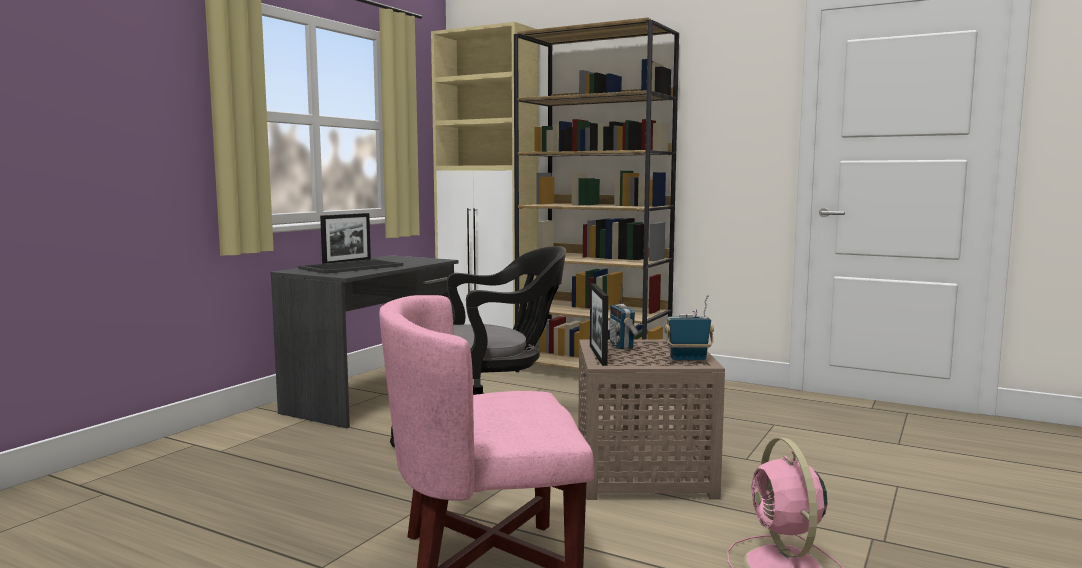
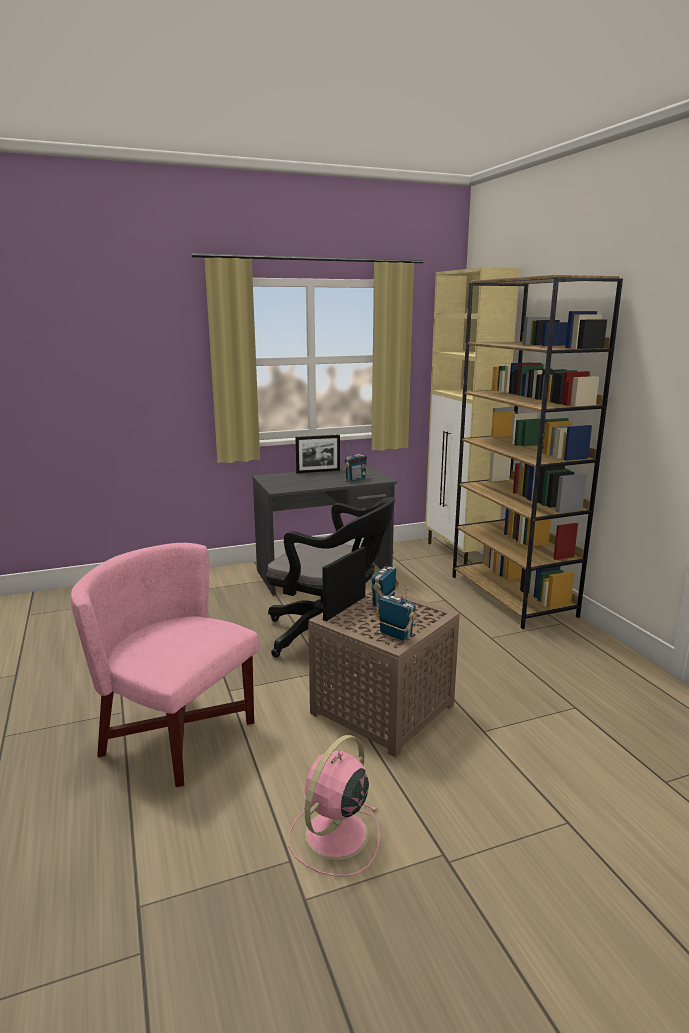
camera: 40 degrees right, 10 degrees up
(351, 267) = (305, 479): tray -> none
(410, 262) = (355, 479): none -> radio

